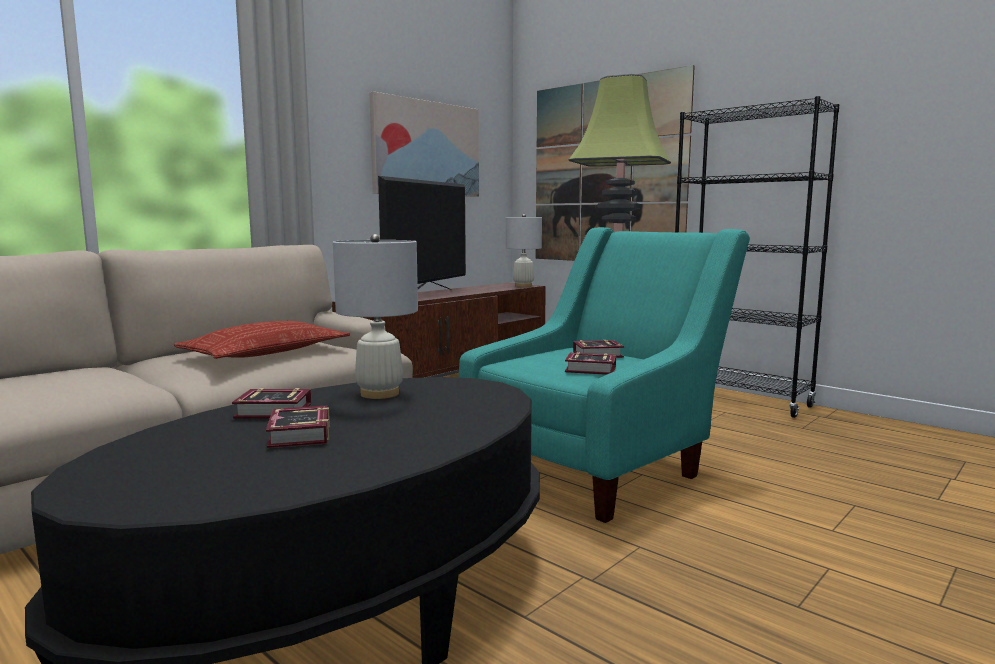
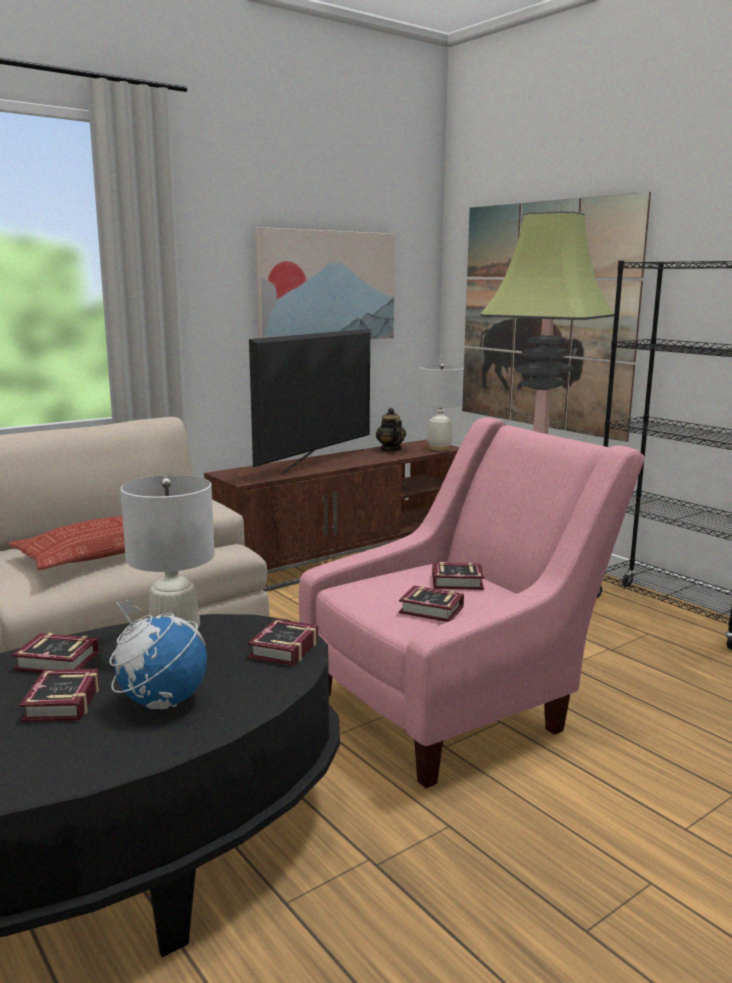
camera: 10 degrees right, 5 degrees up
(397, 428) = (161, 701): none -> globe
(483, 287) = (390, 449): none -> teapot
(483, 394) = (281, 650): none -> book
(599, 466) = (457, 705): turquoise armchair -> pink armchair

